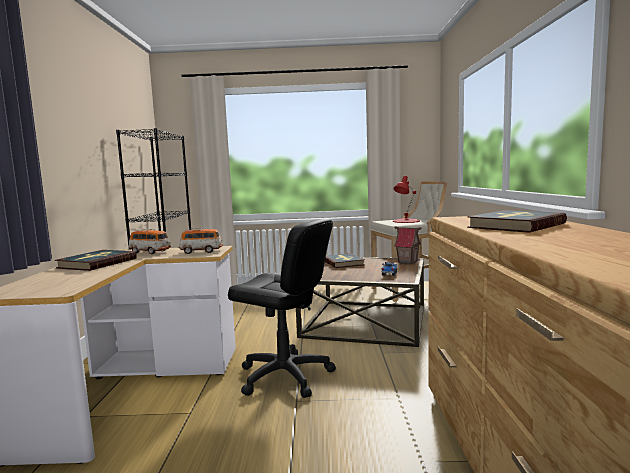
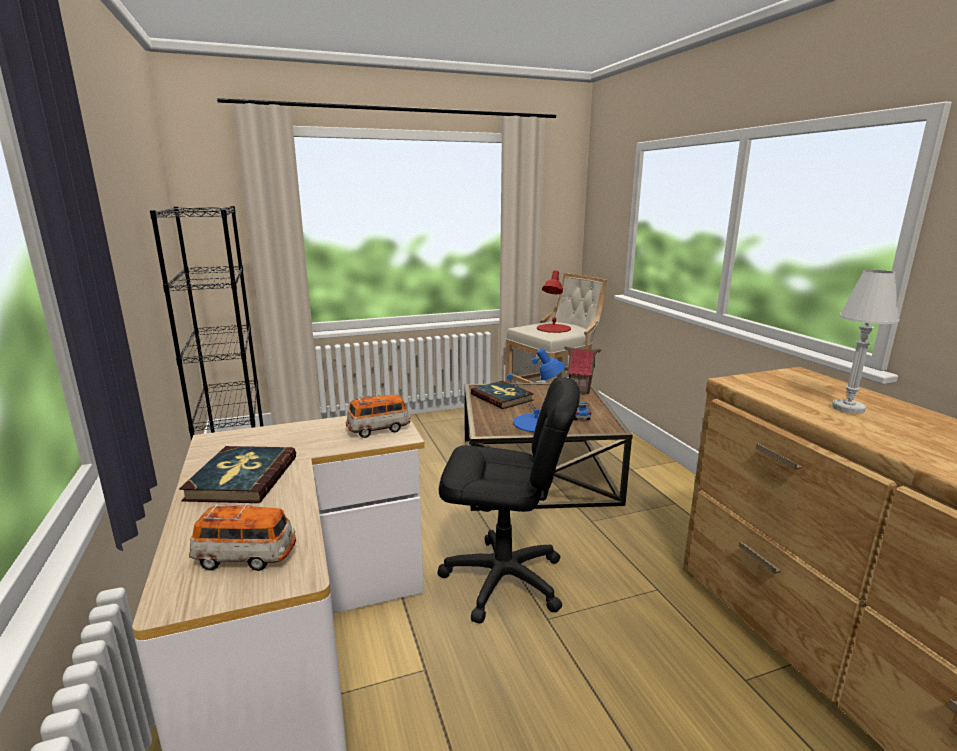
camera: 20 degrees left, 10 degrees up
(150, 252) = (294, 436): toy car -> toy car (246, 557)
(351, 275) = (536, 423): none -> blue table lamp
(515, 225) = (848, 408): book -> white table lamp

